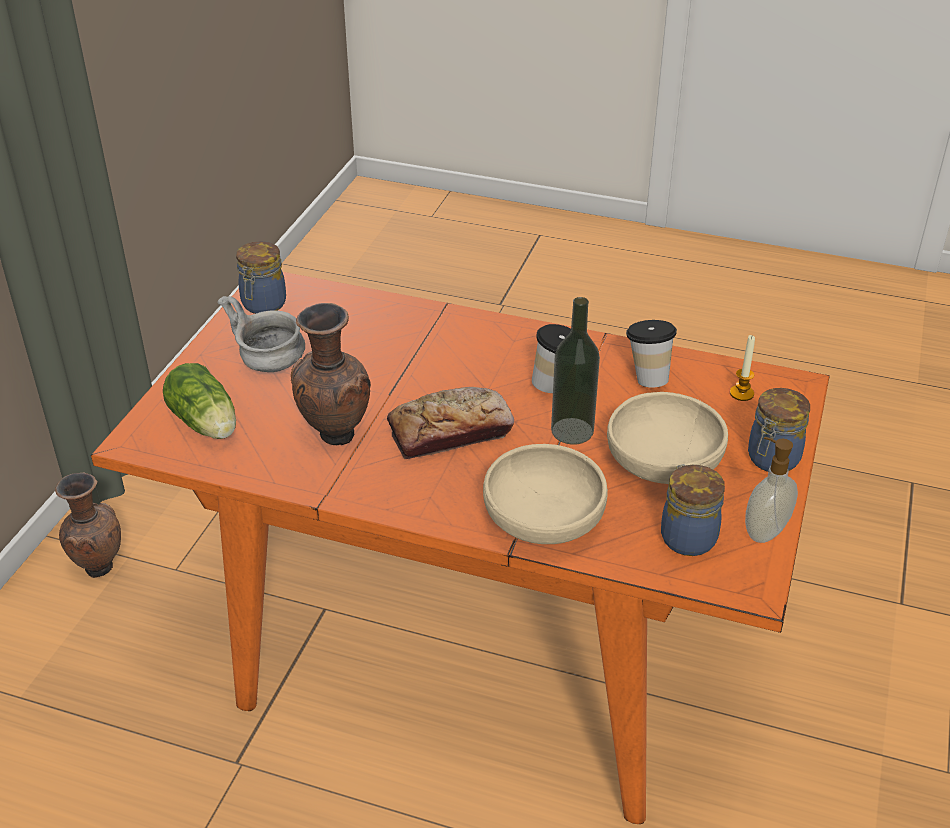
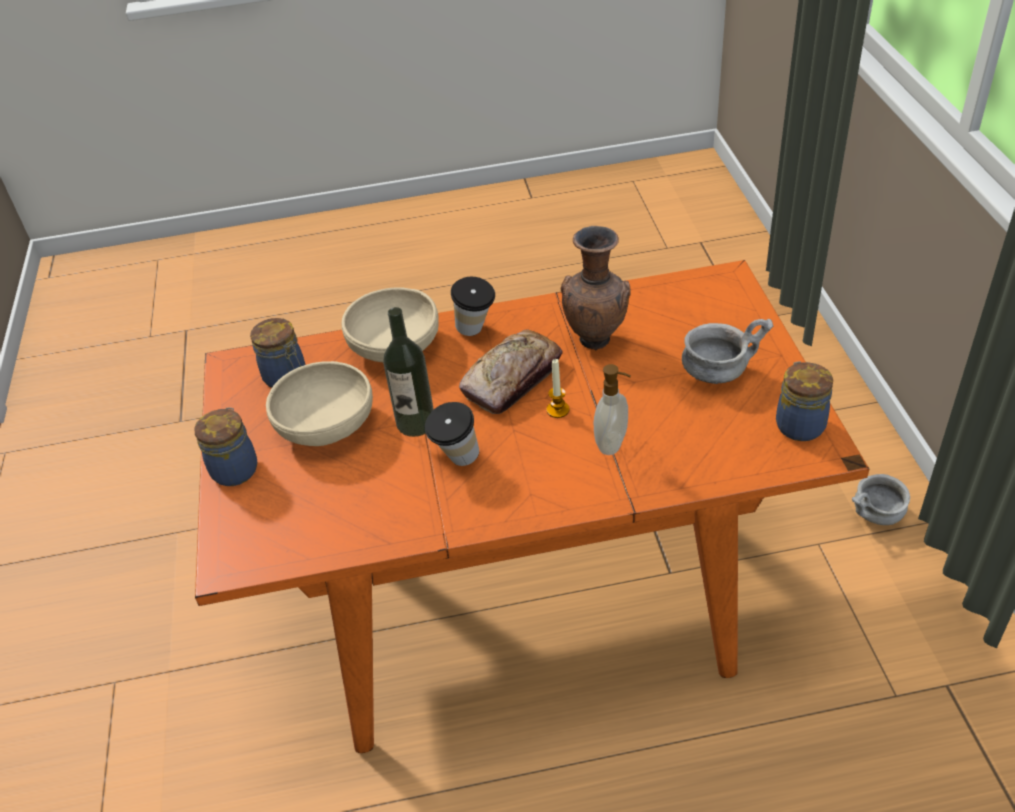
camera: 155 degrees right, 5 degrees up
(98, 567) = (876, 515): brown vase -> grey bowl
(206, 425) = (696, 307): lettuce -> none
(647, 377) = (378, 507): cup -> cup (476, 331)
(741, 393) = (280, 529): candle -> candle (558, 410)
(764, 530) = (230, 405): soap dispenser -> soap dispenser (612, 443)

